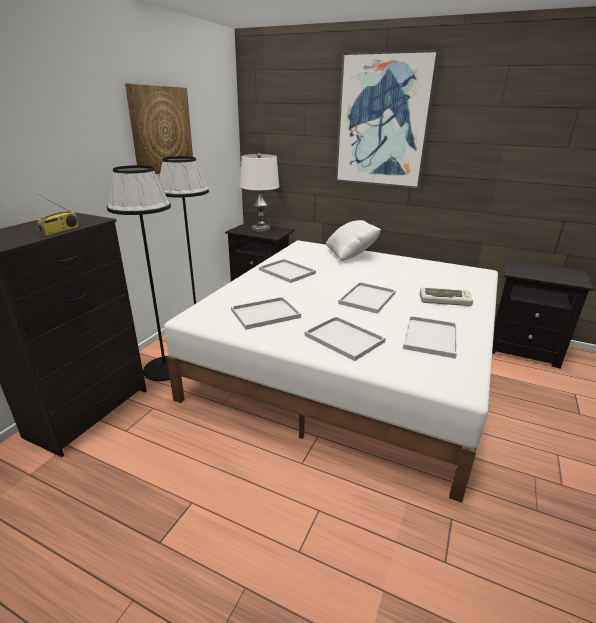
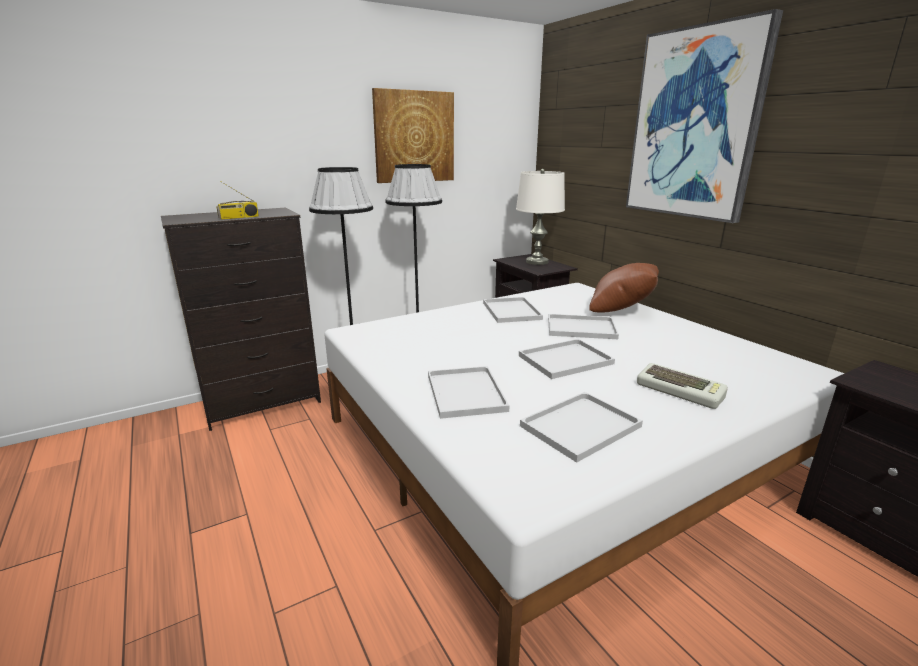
camera: 35 degrees right, 5 degrees down
(266, 313) = (424, 345): white tray -> white tray (582, 328)
(351, 255) = (622, 309): white pillow -> brown pillow

